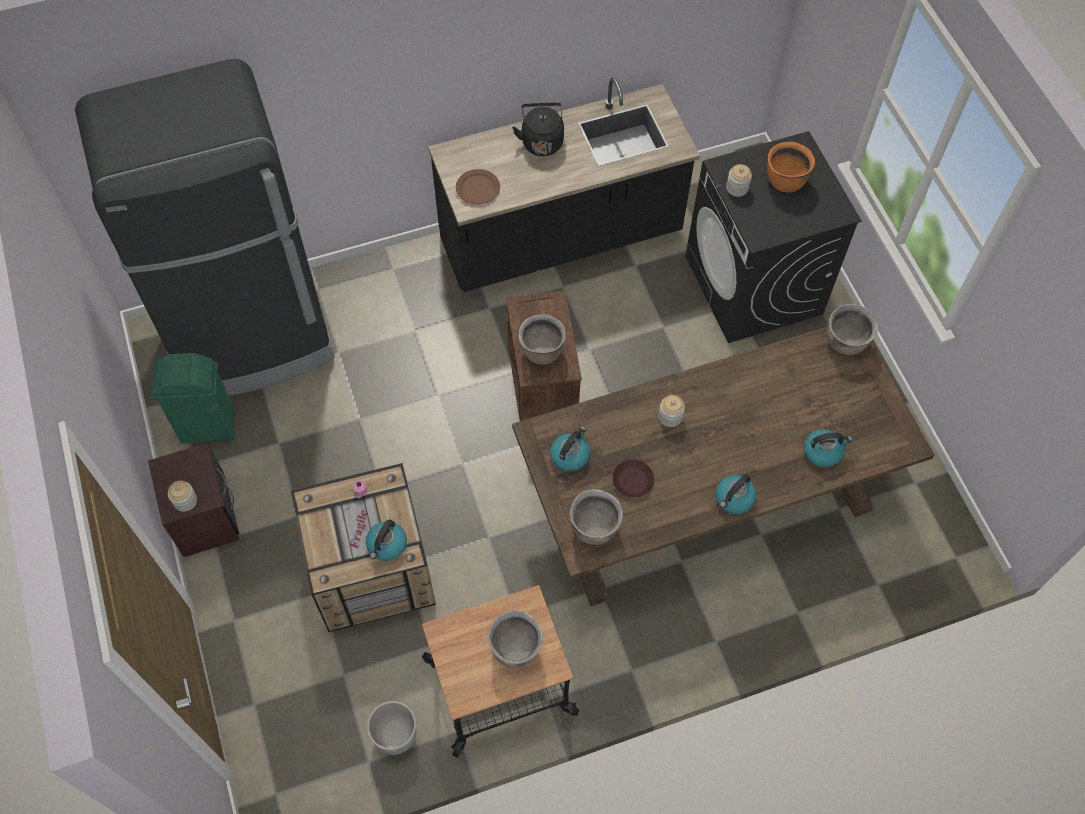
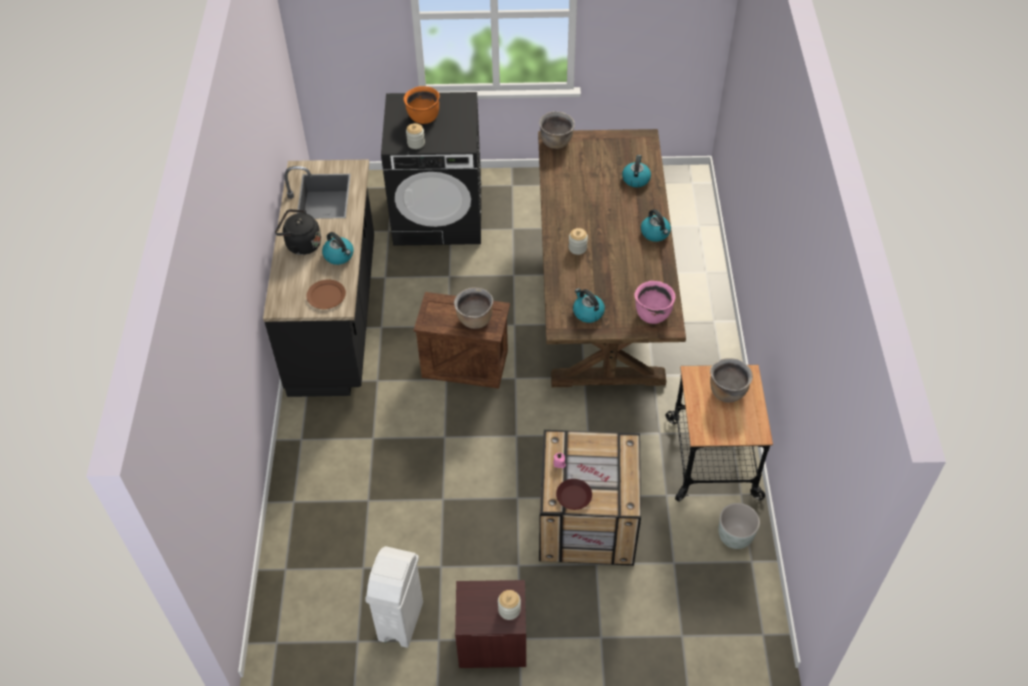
camera: 70 degrees left, 10 degrees down
(209, 428) = (401, 620): green trash can -> white trash can
(254, 338) = (321, 564): black fridge -> none
(387, 545) = (614, 456): kettle -> kettle (339, 256)
(594, 528) = (652, 314): brown cooking pot -> pink cooking pot
(633, 480) = (621, 282): brown plate -> brown plate (573, 496)

